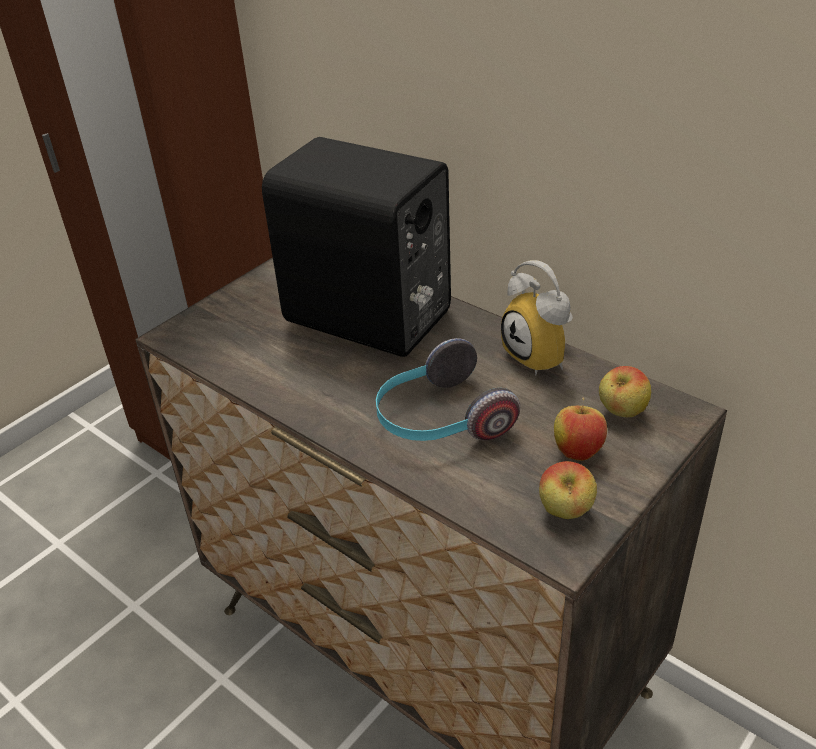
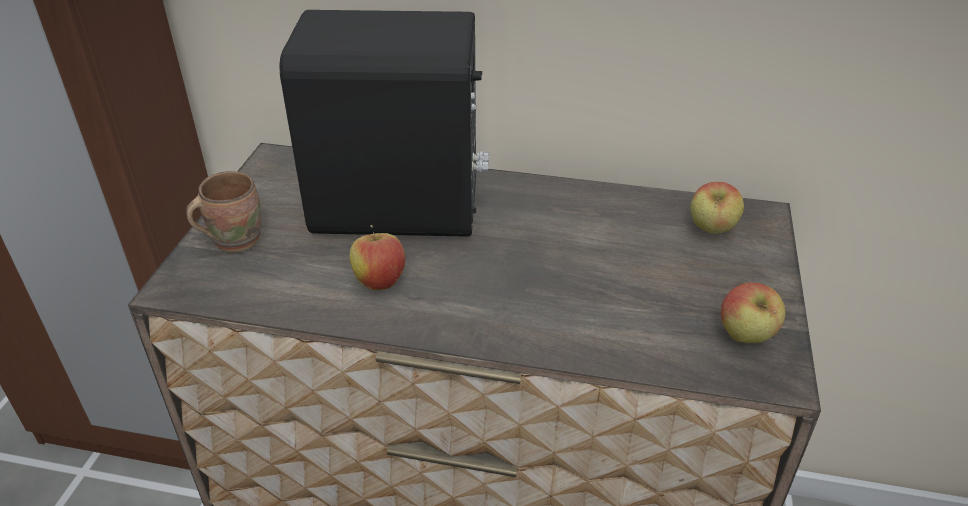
camera: 30 degrees left, 0 degrees up
(233, 310) = (234, 239): none -> brown mug
(440, 420) = (556, 288): headphones -> none
(543, 357) = (600, 199): alarm clock -> none
(578, 451) = (706, 277): apple -> apple (380, 282)

